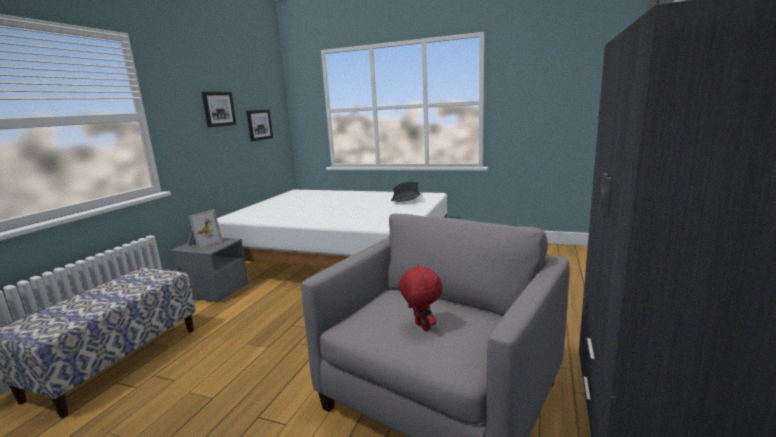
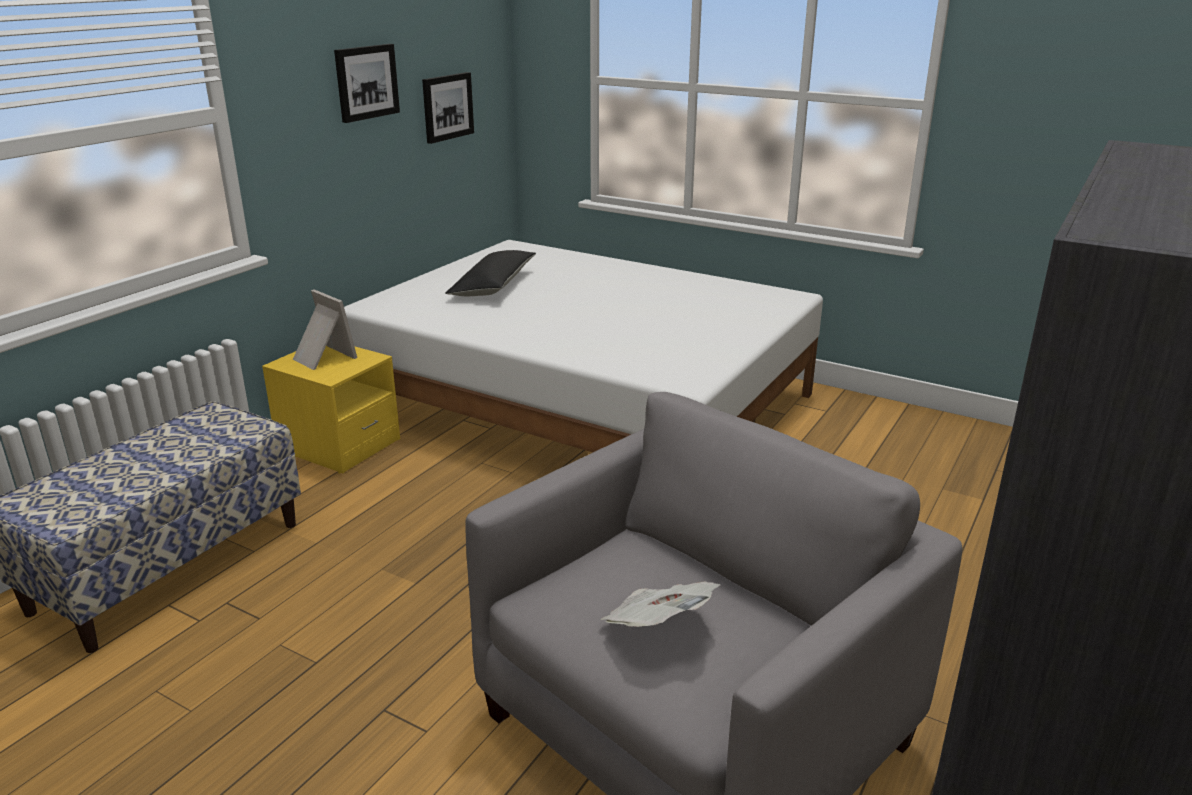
camera: 10 degrees right, 10 degrees up
(203, 243) = (322, 358): picture frame -> picture frame turned 90 degrees counterclockwise
(215, 290) = (339, 446): grey nightstand -> yellow nightstand
(406, 198) = (731, 299): black pillow -> black pillow (493, 285)
(421, 327) = (658, 627): red plush toy -> newspaper

